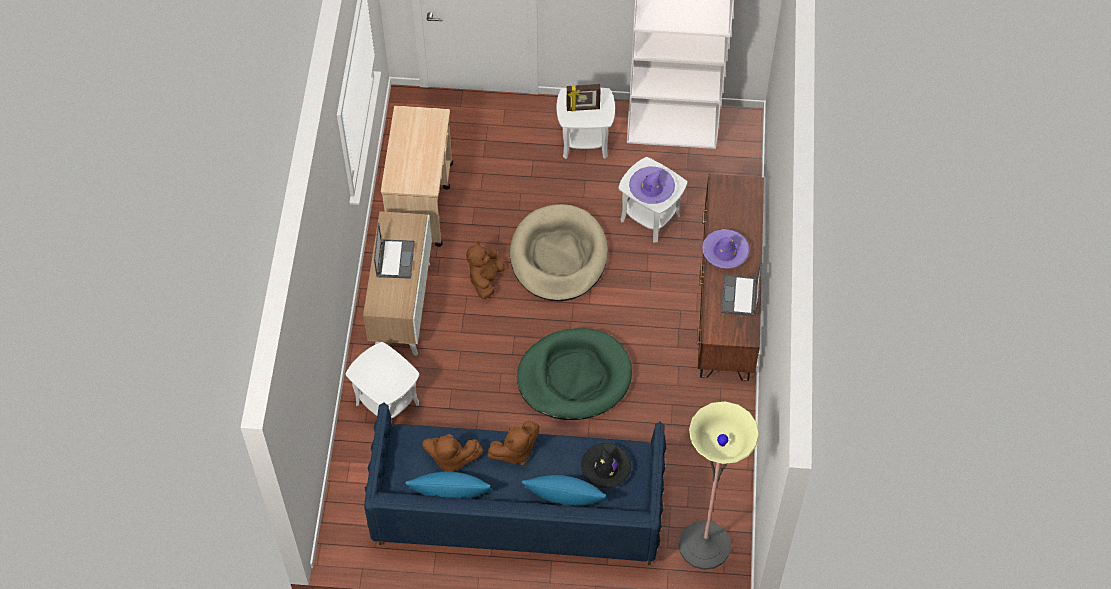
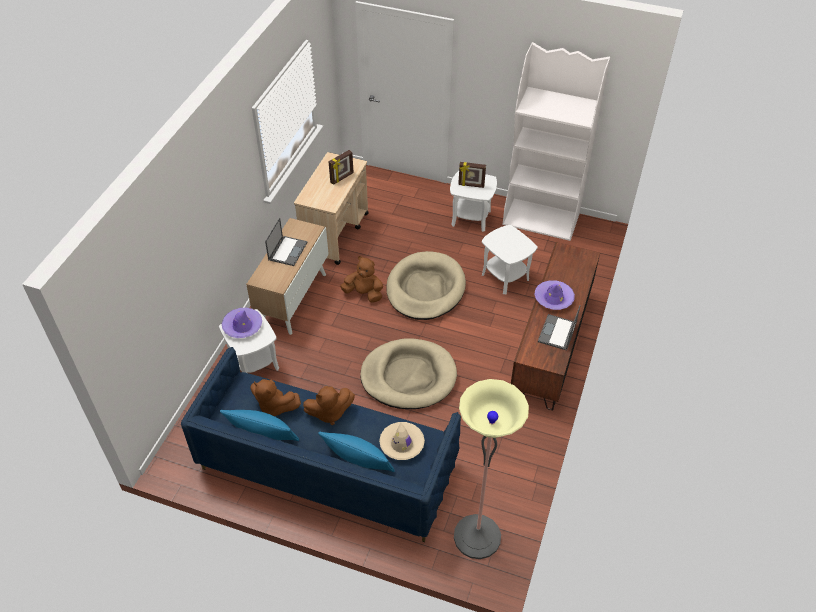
camera: 15 degrees right, 10 degrees down
(427, 142) = (342, 178): none -> picture frame
(485, 279) = (364, 293): brown plush toy -> brown plush toy turned 75 degrees clockwise
(574, 377) = (408, 376): green dog bed -> beige dog bed
(606, 468) = (402, 444): black hat -> beige hat
(651, 188) = (507, 246): purple hat -> purple hat (242, 326)

